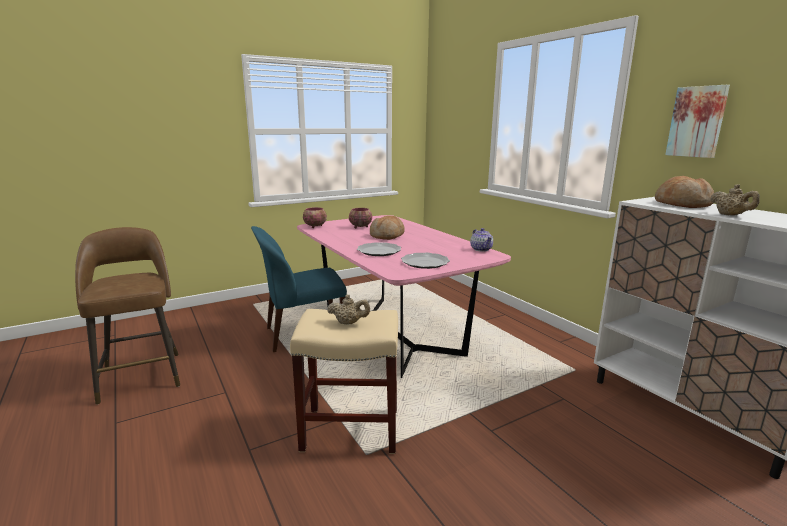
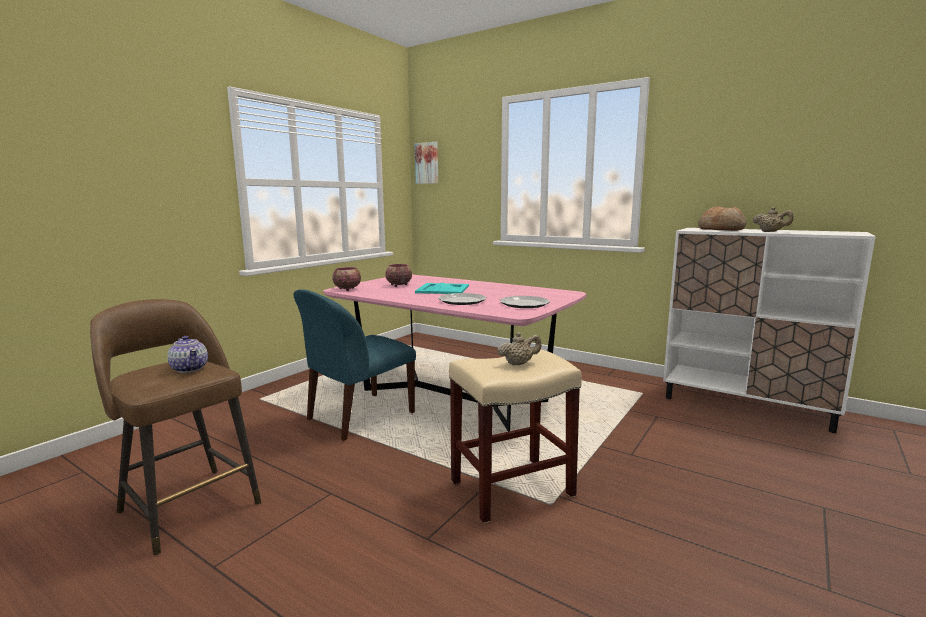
camera: 25 degrees left, 5 degrees down
(387, 236) = (443, 289): bread -> turquoise tray
(481, 249) = (550, 290): teapot -> teapot (190, 368)
(697, 122) = (712, 164): picture -> picture (427, 163)

